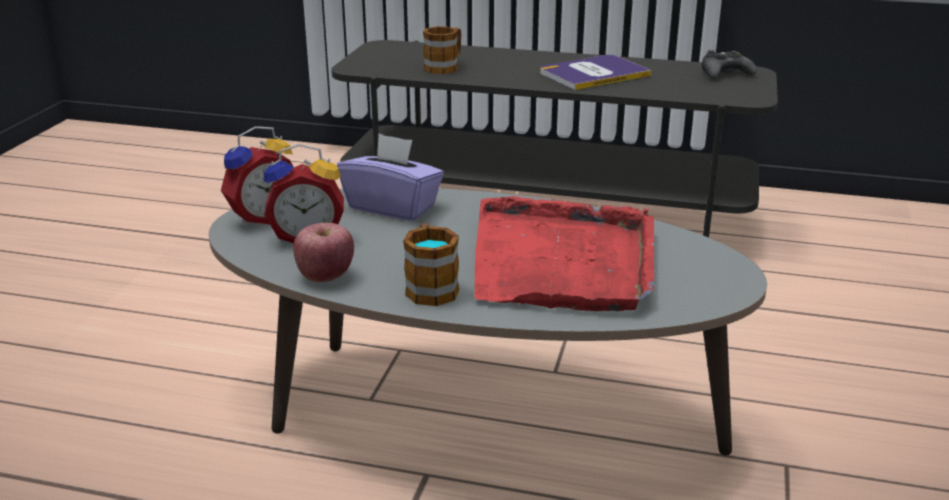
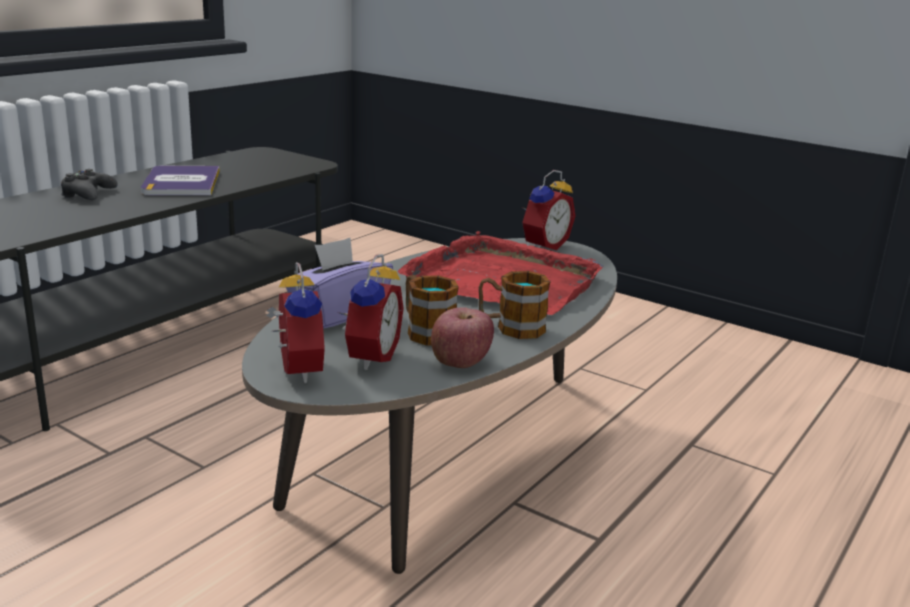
camera: 70 degrees left, 5 degrees down
(445, 67) = (52, 217): mug -> mug (425, 331)
(715, 264) = (543, 246): none -> alarm clock
(725, 74) = (253, 156): black game controller -> black game controller (88, 194)

